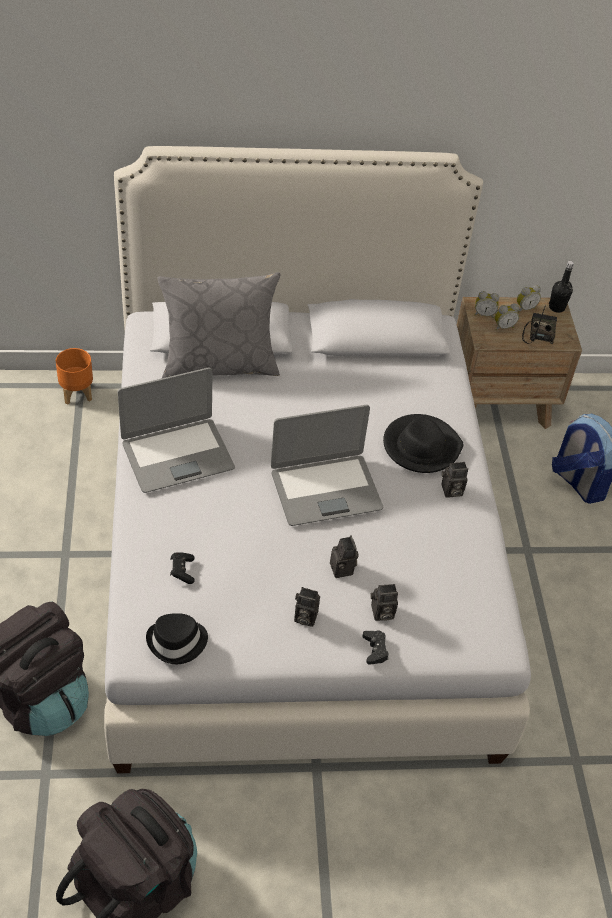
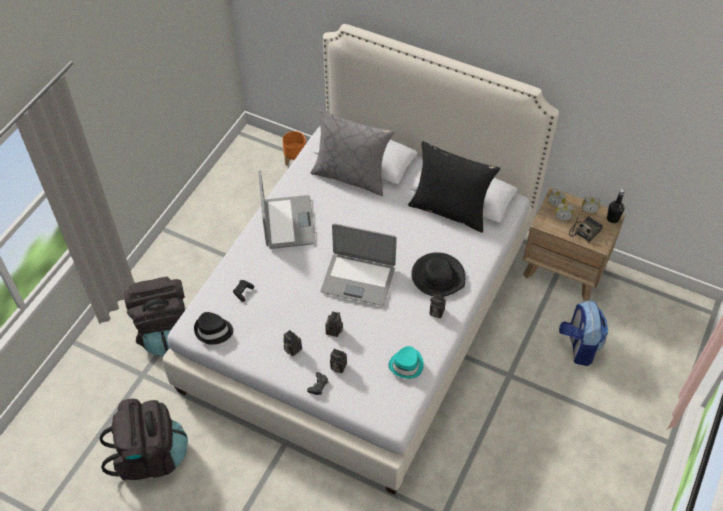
camera: 35 degrees right, 5 degrees up
(177, 455) = (287, 223): laptop -> laptop turned 105 degrees counterclockwise
(374, 361) = (450, 209): none -> black pillow
(465, 571) = (407, 365): none -> turquoise hat

